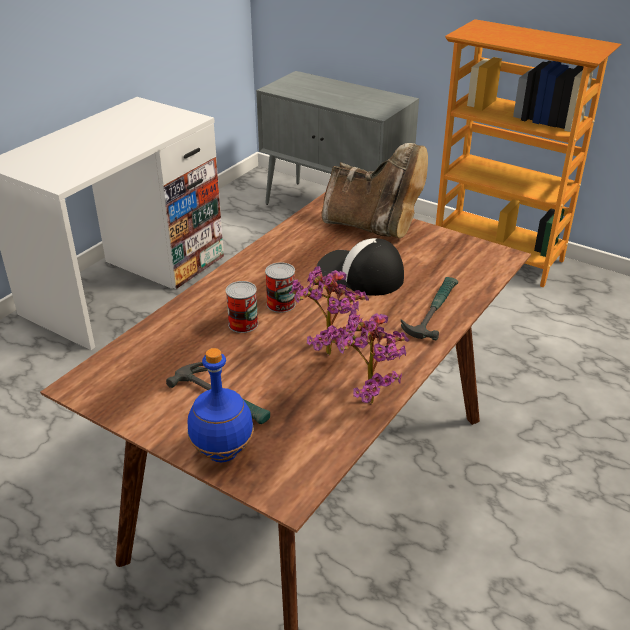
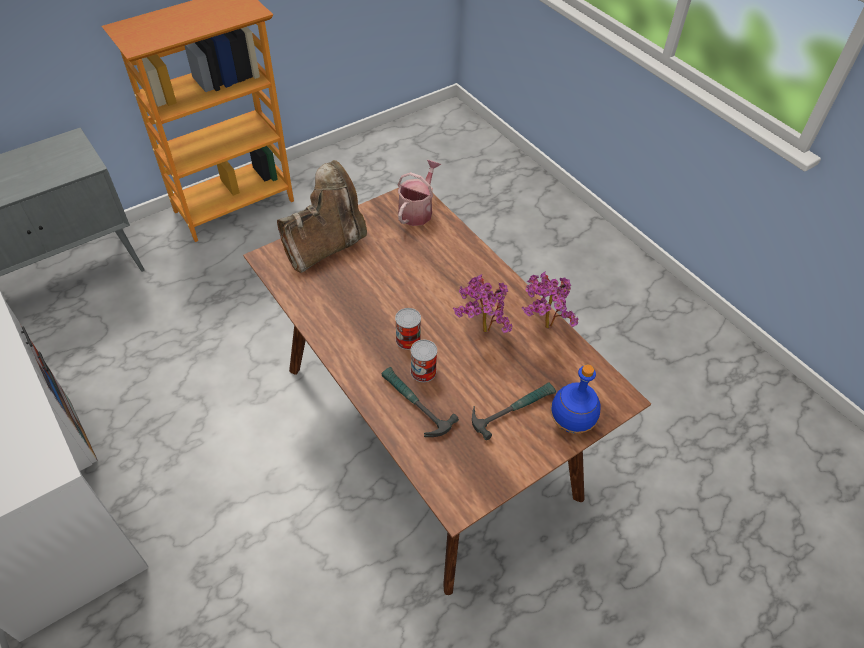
camera: 70 degrees left, 15 degrees up
(360, 274) = (392, 278): cap -> none
(432, 311) = (462, 257): hammer -> hammer (414, 404)
(478, 265) = (417, 210): none -> watering can

